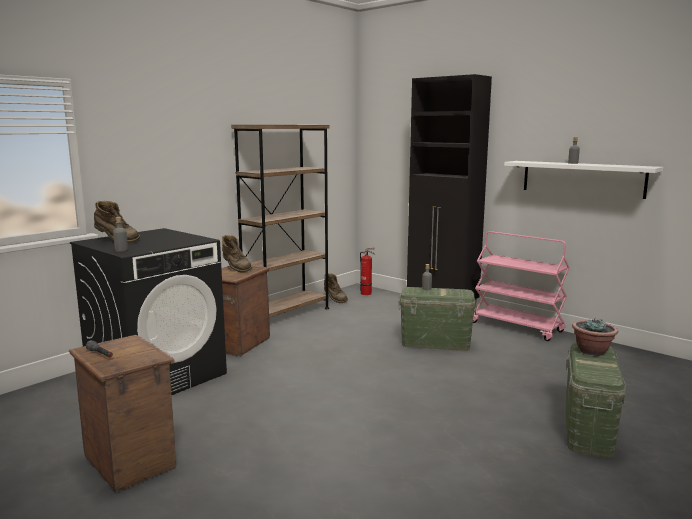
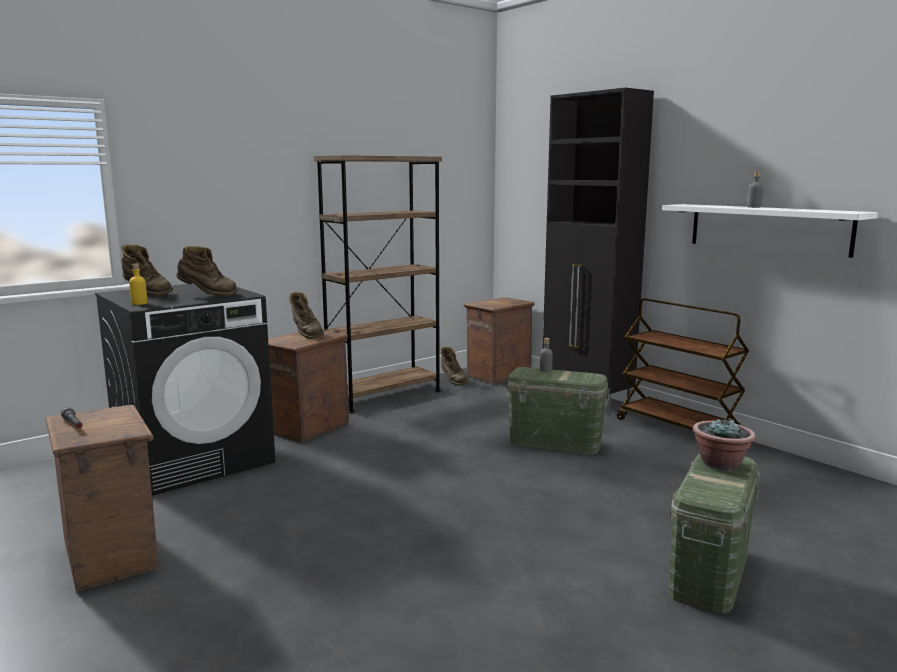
camera: 10 degrees right, 0 degrees up
(121, 250) = (139, 303): grey bottle -> yellow bottle
(170, 240) = (207, 295): none -> brown boot
(367, 293) = (498, 375): fire extinguisher -> crate
(517, 327) = (678, 429): pink cart -> brown cart

